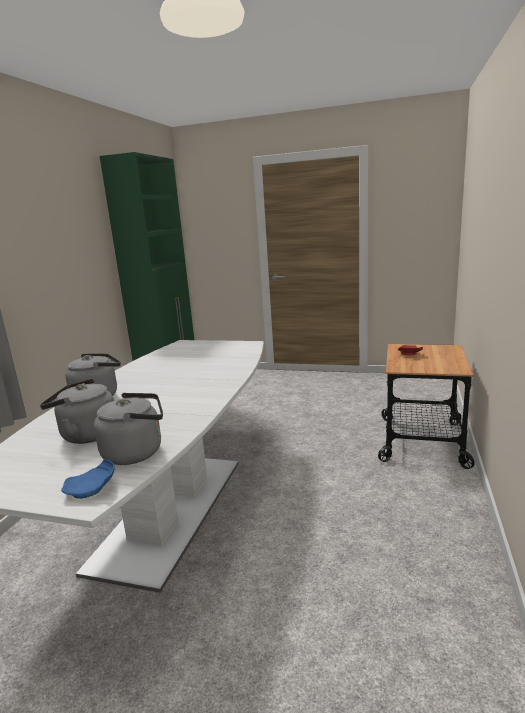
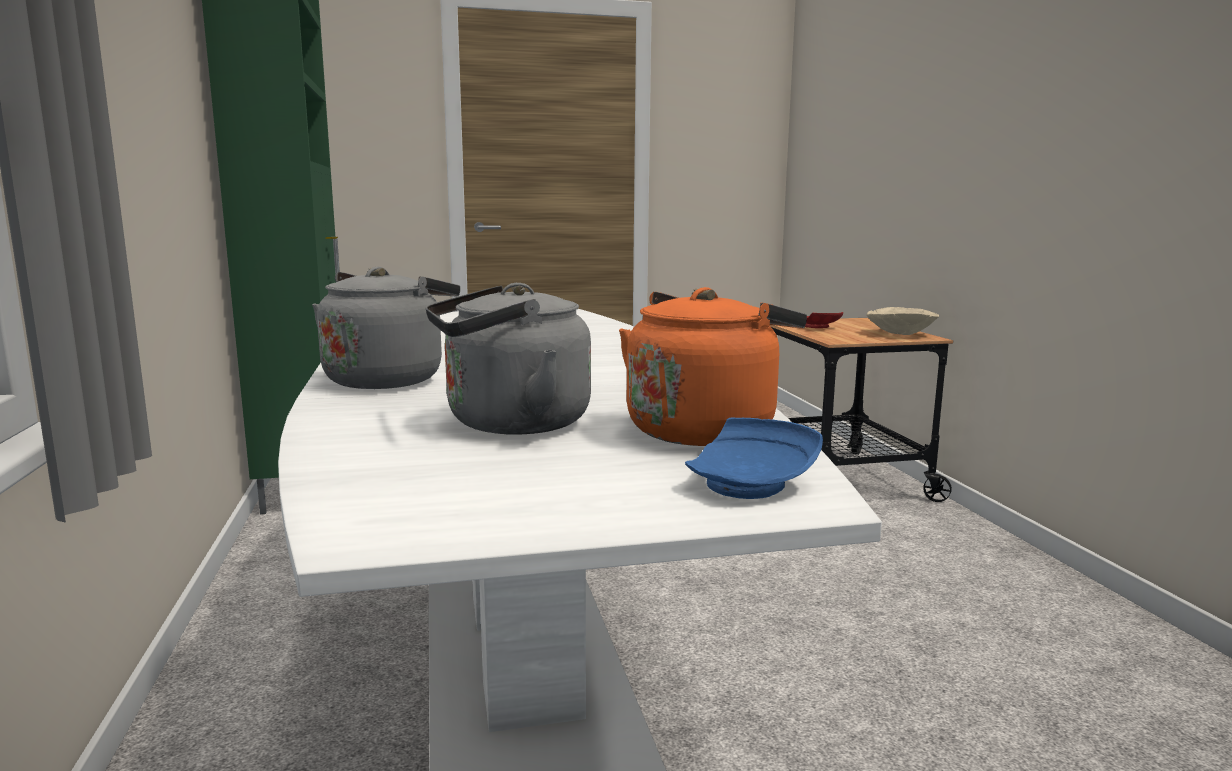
camera: 30 degrees left, 5 degrees down
(137, 452) = (704, 430): grey kettle -> orange kettle
(448, 365) = (900, 334): none -> beige bowl

